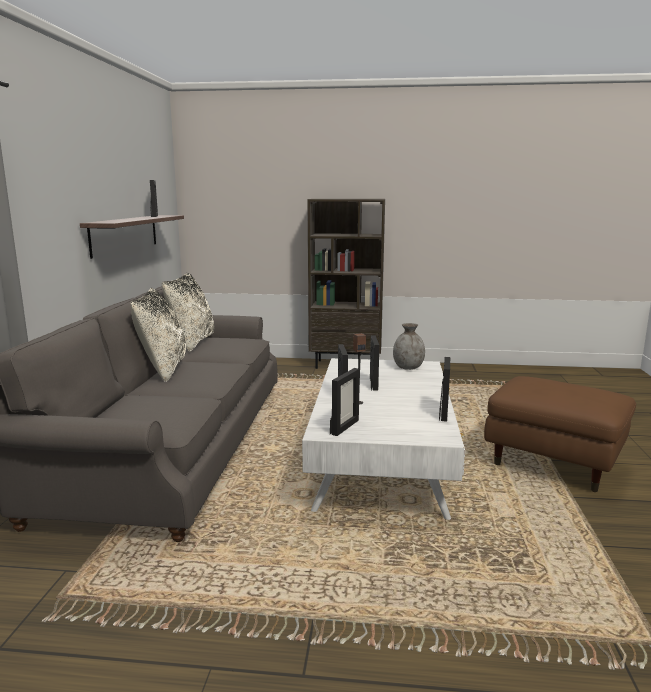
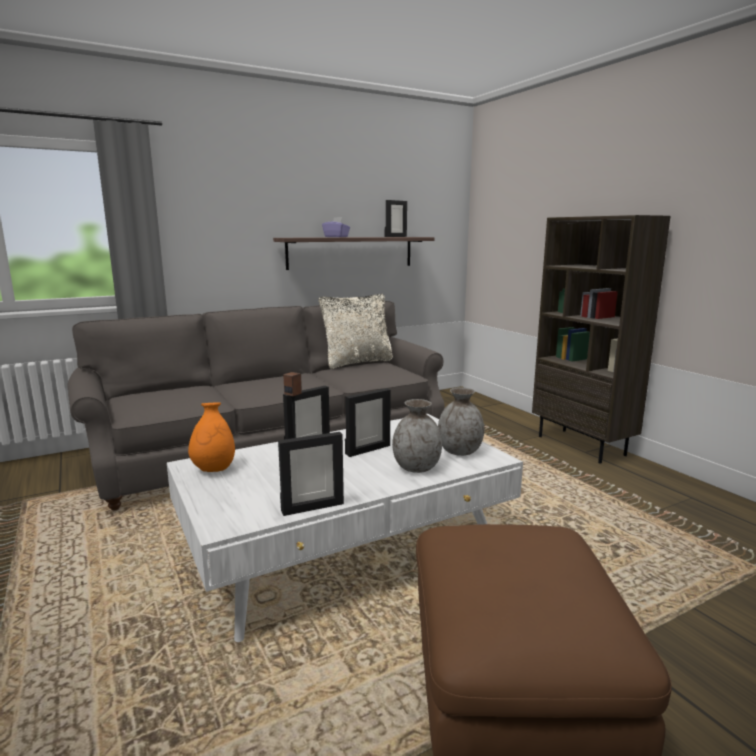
camera: 55 degrees right, 0 degrees up
(127, 219) = (336, 237): none -> purple tissue box
(163, 370) = (275, 376): beige pillow -> none
(344, 427) = (214, 470): picture frame -> orange vase
(418, 381) = (416, 468): none -> grey vase

